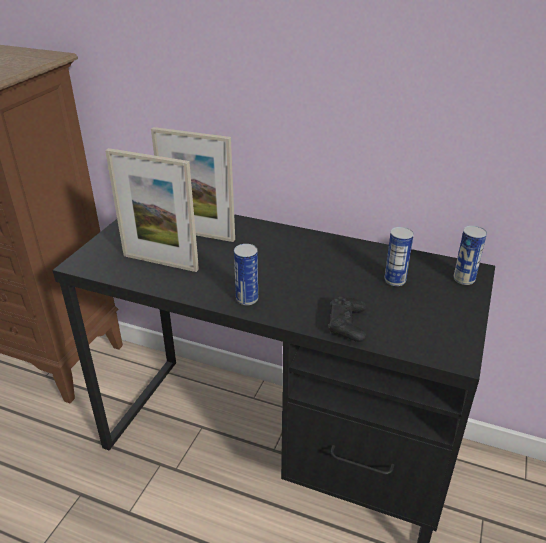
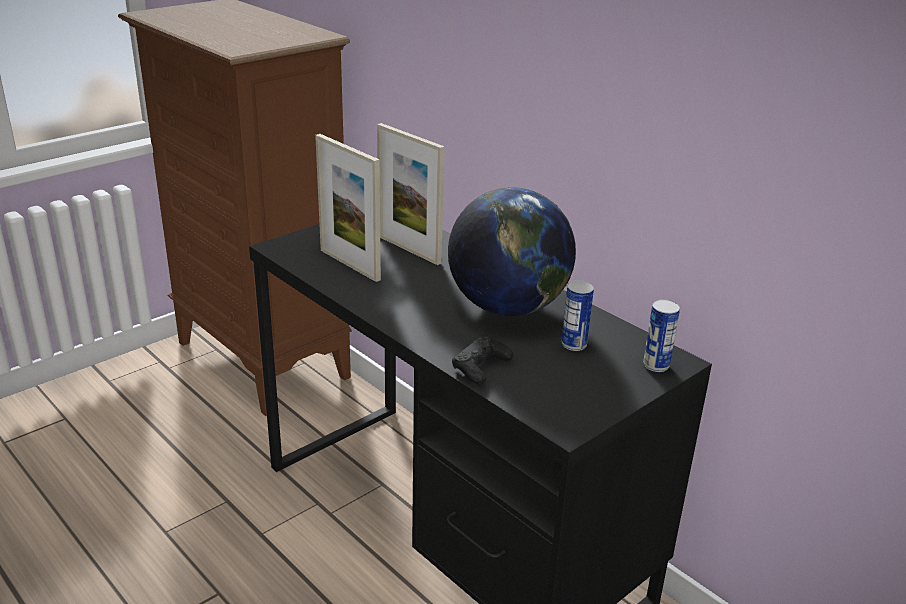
camera: 25 degrees right, 5 degrees down
(247, 299) = (403, 317): can -> none
(320, 264) = (508, 308): none -> globe

